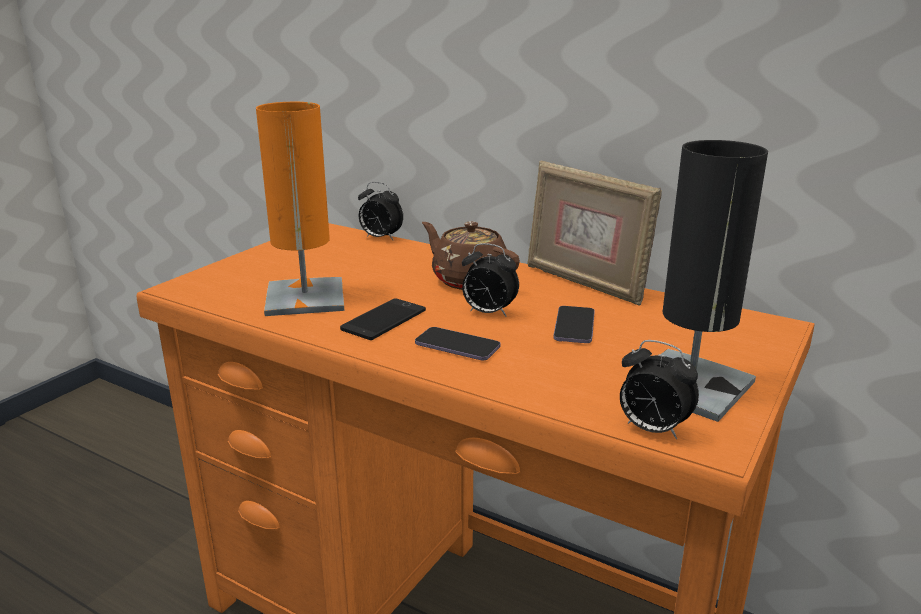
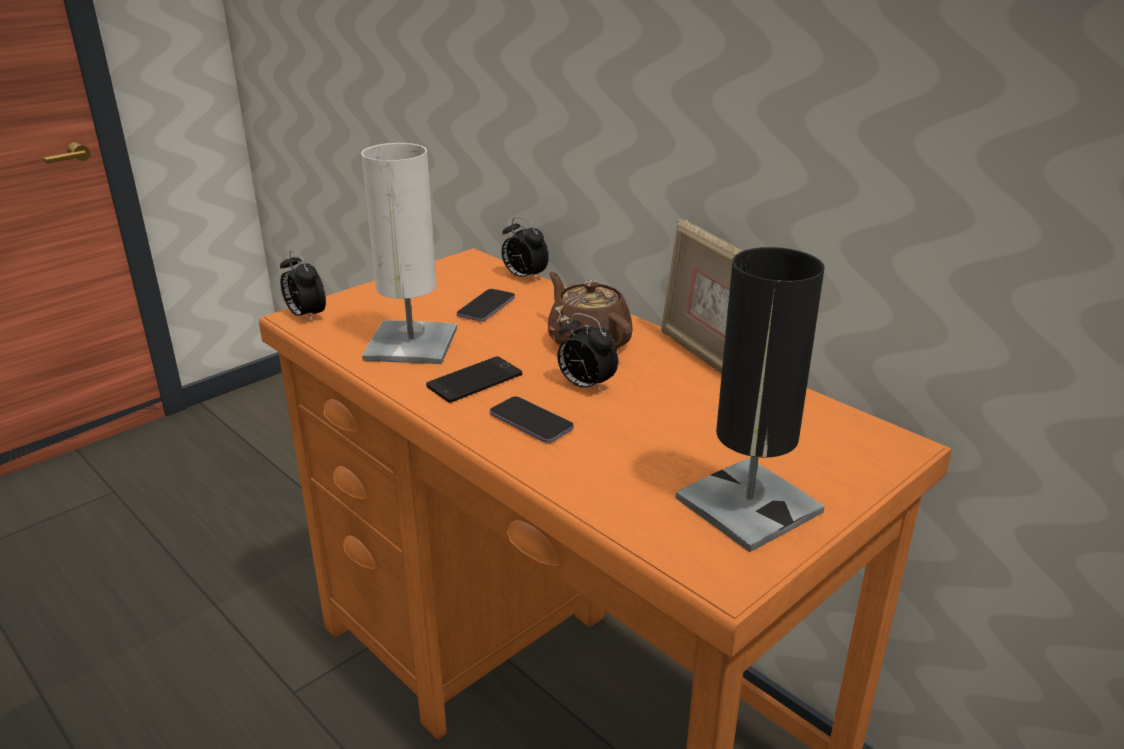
camera: 15 degrees right, 5 degrees up
(305, 298) = (411, 344): orange table lamp -> white table lamp
(574, 327) = (667, 415): phone -> phone (486, 307)
(651, 429) = (673, 549): alarm clock -> alarm clock (305, 316)

